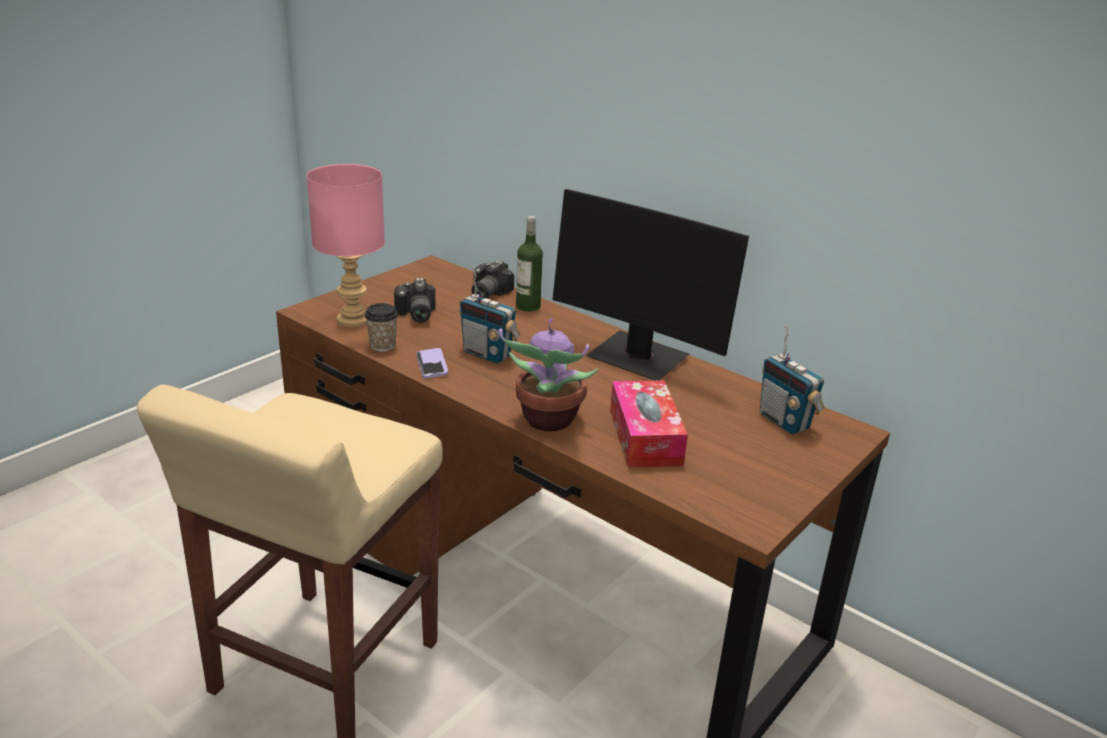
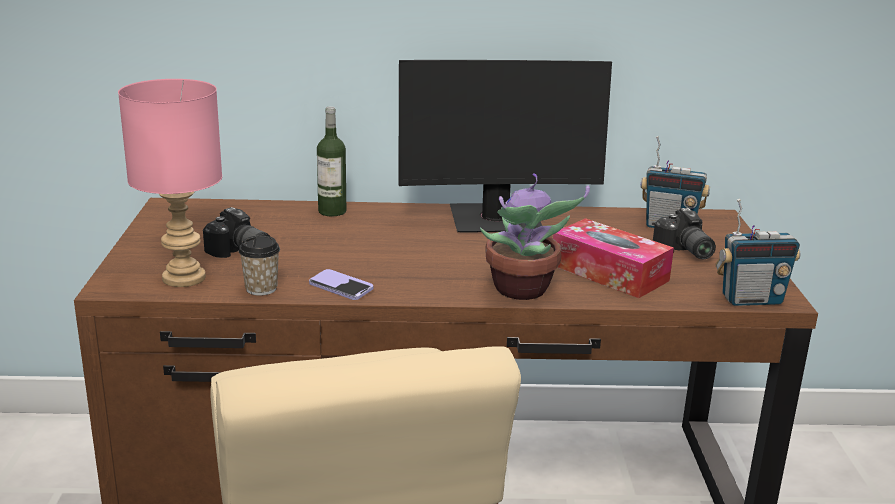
camera: 40 degrees left, 5 degrees down
(486, 294) = (273, 213): camera -> camera (684, 251)
(487, 354) = (373, 260): radio -> radio (751, 299)

